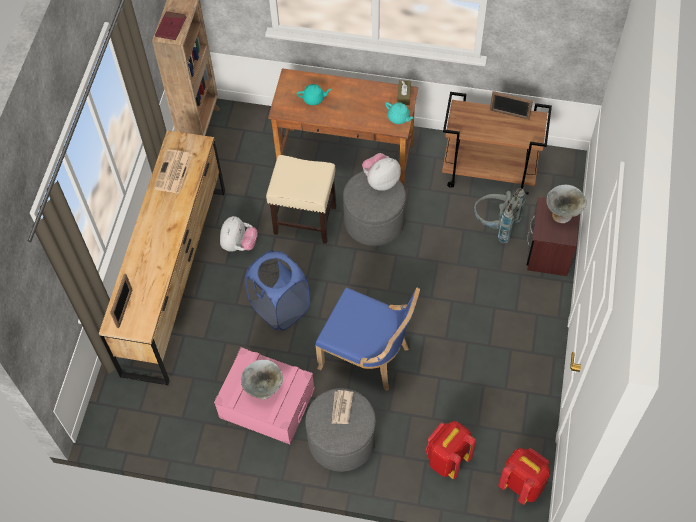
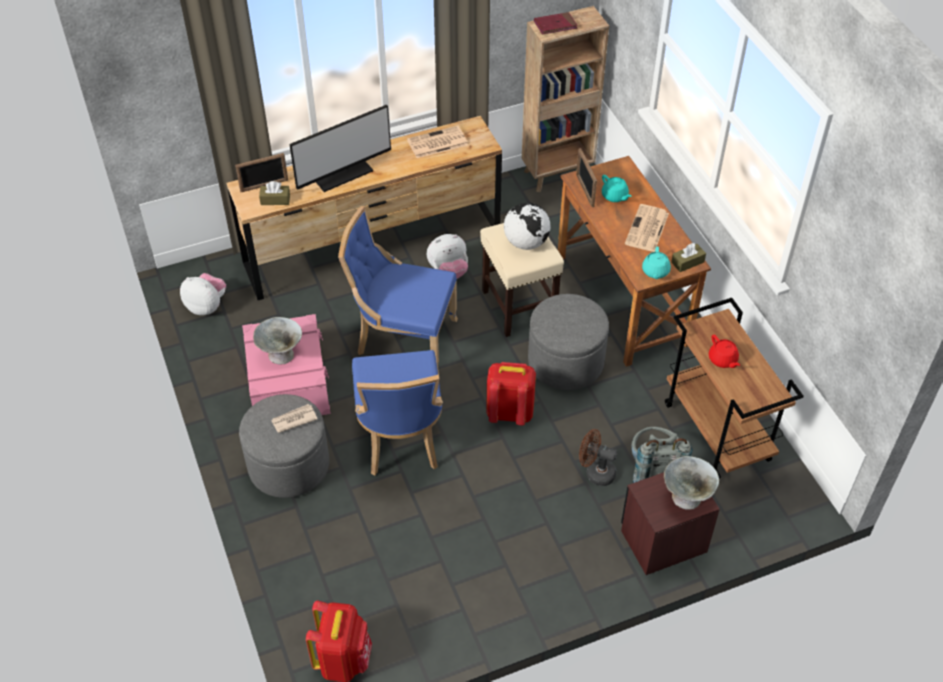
camera: 55 degrees right, 10 degrees down
(146, 308) = (275, 200): none -> brown tissue box
(153, 249) = (341, 172): none -> monitor
(280, 308) = (402, 339): blue laundry basket -> blue chair
(301, 175) = (526, 242): none -> globe
(358, 99) = (647, 229): none -> newspaper
(381, 180) = (589, 317): plush toy -> plush toy (207, 306)
(447, 459) = (327, 570): red backpack -> red backpack (509, 412)
(474, 257) = (595, 472): none -> brown fan
(490, 128) = (722, 360): none -> red teapot
(509, 114) = (758, 367): picture frame -> picture frame (585, 190)

